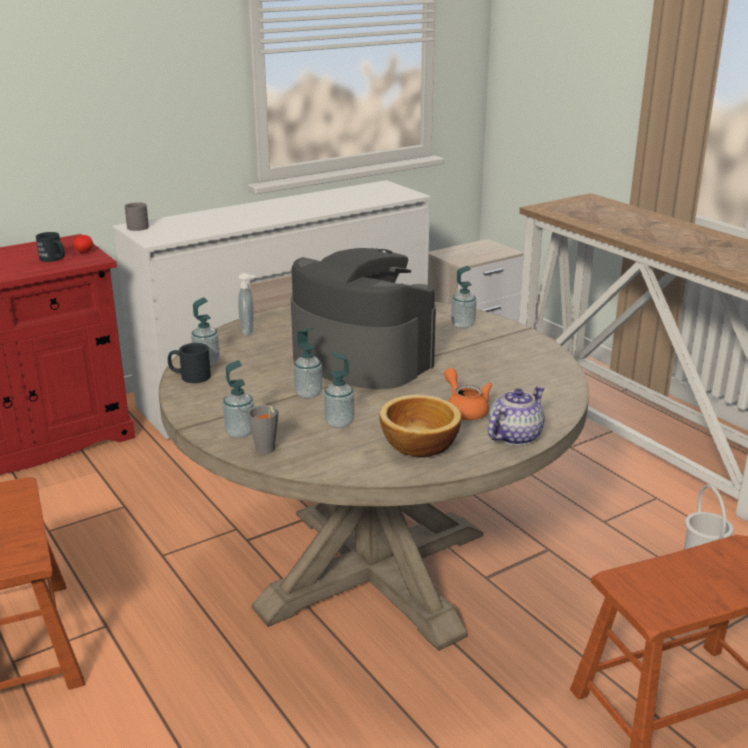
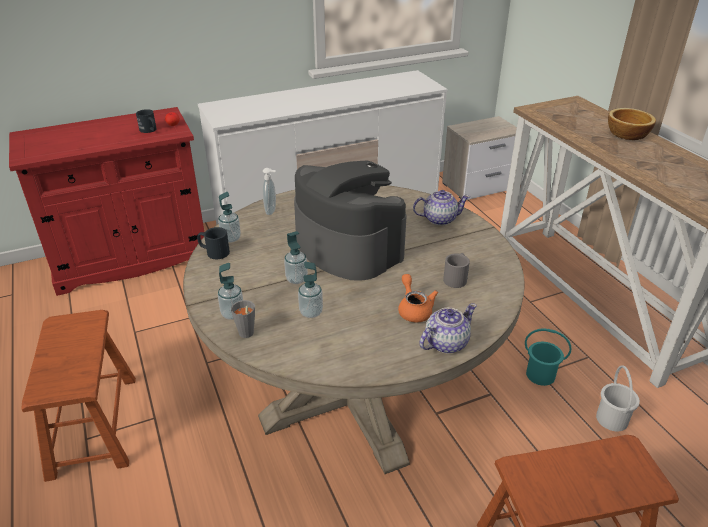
camera: 10 degrees right, 10 degrees up
(140, 226) = (217, 105): grey mug -> grey mug (456, 277)
(417, 444) = (365, 342): bowl -> bowl (626, 134)
(463, 325) = (439, 219): soap dispenser -> teapot
(604, 522) = (540, 374): none -> turquoise bucket

